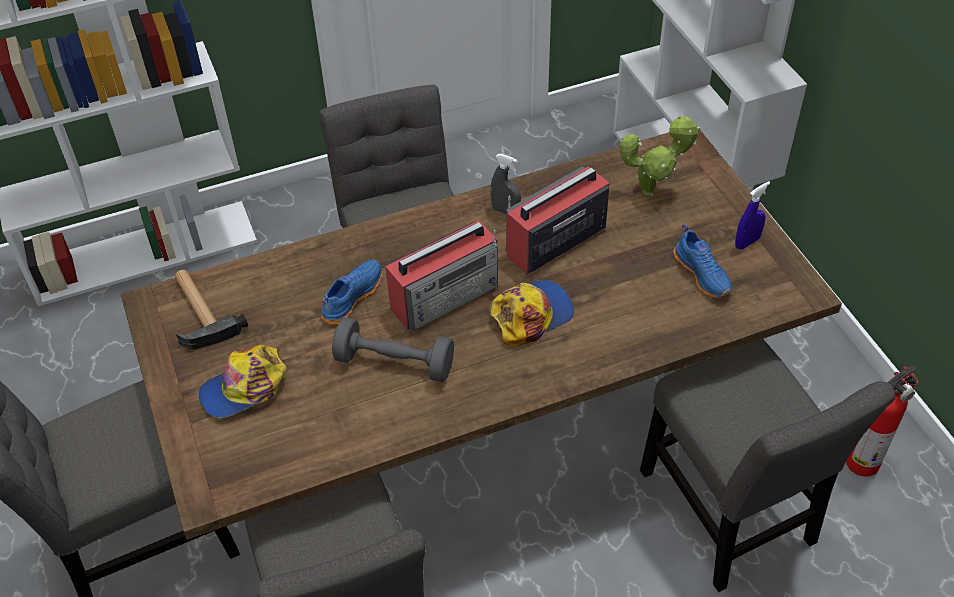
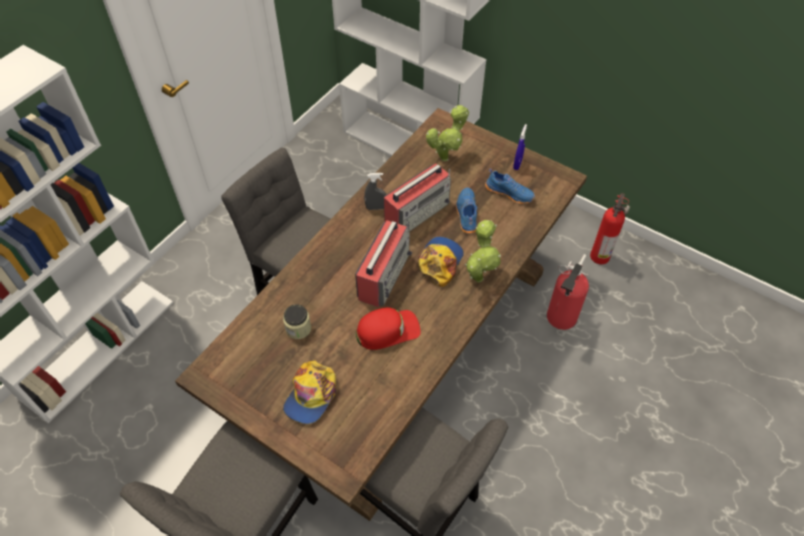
camera: 35 degrees left, 5 degrees up
(199, 311) = (239, 363): hammer -> none
(294, 306) = (298, 328): none -> jar
(351, 297) = (328, 305): blue shoe -> blue shoe (466, 214)
(395, 363) = (388, 331): grey dumbbell -> red cap
(554, 242) = (418, 212): radio -> radio turned 150 degrees counterclockwise
(567, 357) = (478, 276): none -> potted plant
(730, 515) = (560, 319): grey chair -> fire extinguisher

